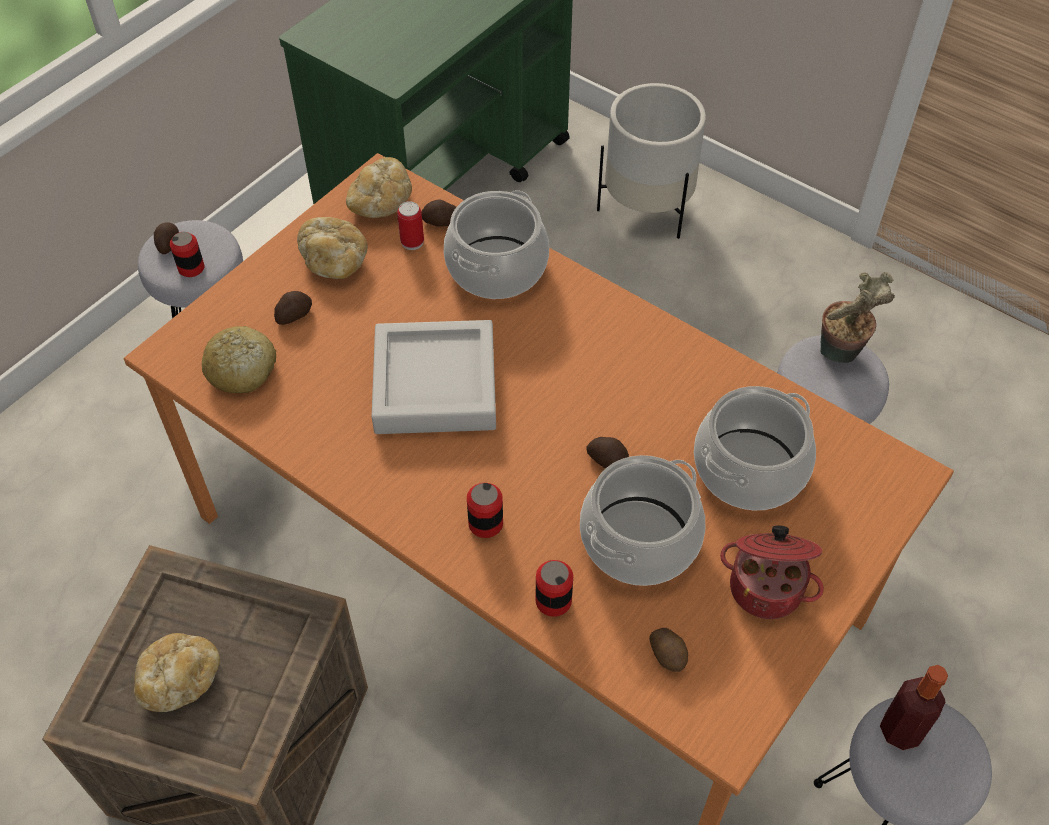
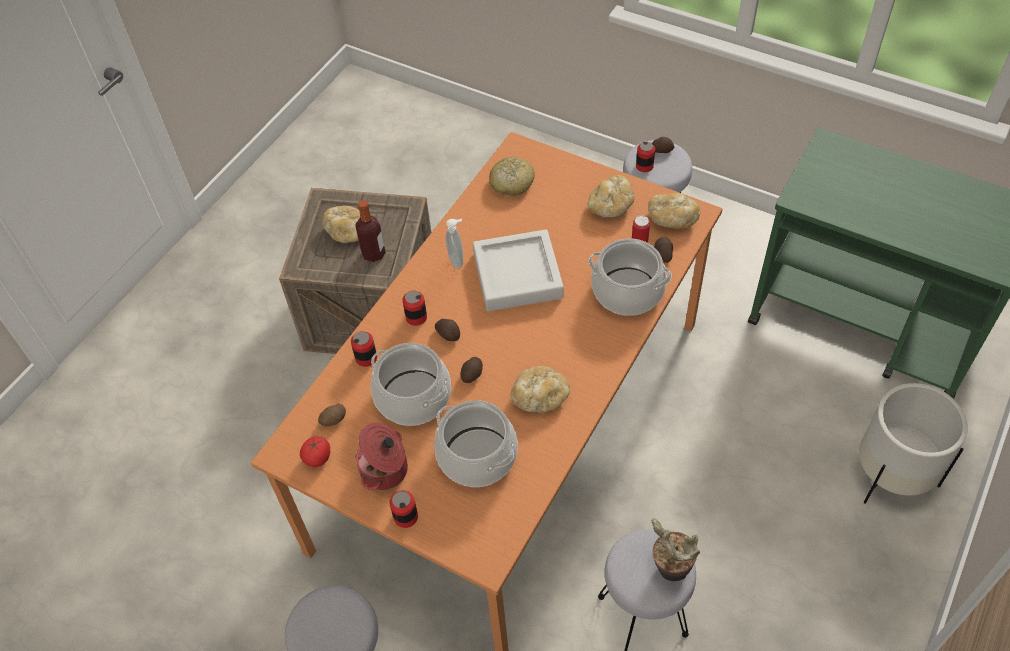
camera: 85 degrees right, 0 degrees up
(293, 315) = (560, 196): potato -> potato (448, 334)
(382, 457) = (457, 260): none -> soap dispenser
(658, 386) = (540, 397): none -> bread
(738, 682) = (317, 457): none -> tomato
(845, 565) = (406, 517): none -> can
(900, 730) = (345, 610): bottle -> bottle (374, 254)

